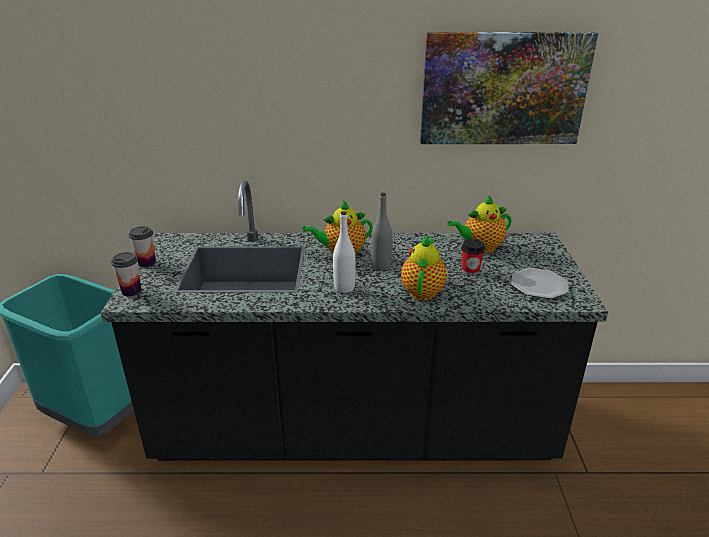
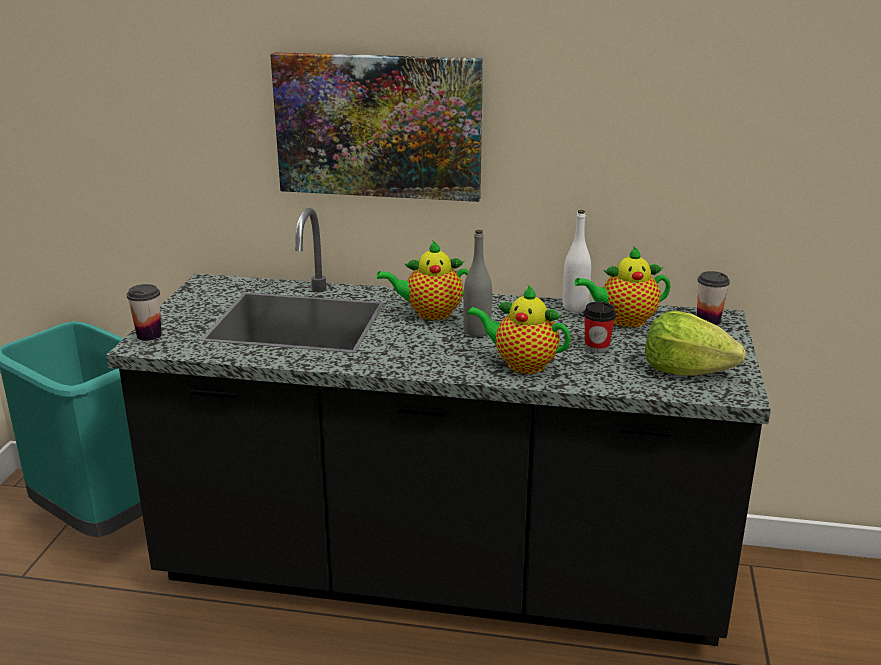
camera: 10 degrees right, 5 degrees down
(147, 263) = (177, 306): cup -> cup (708, 321)
(344, 288) = (417, 353): white bottle -> white bottle (575, 307)
(423, 291) = (521, 364): teapot -> teapot turned 90 degrees counterclockwise
(503, 89) = (662, 102): picture -> picture (378, 126)
(538, 285) = (685, 371): plate -> lettuce

